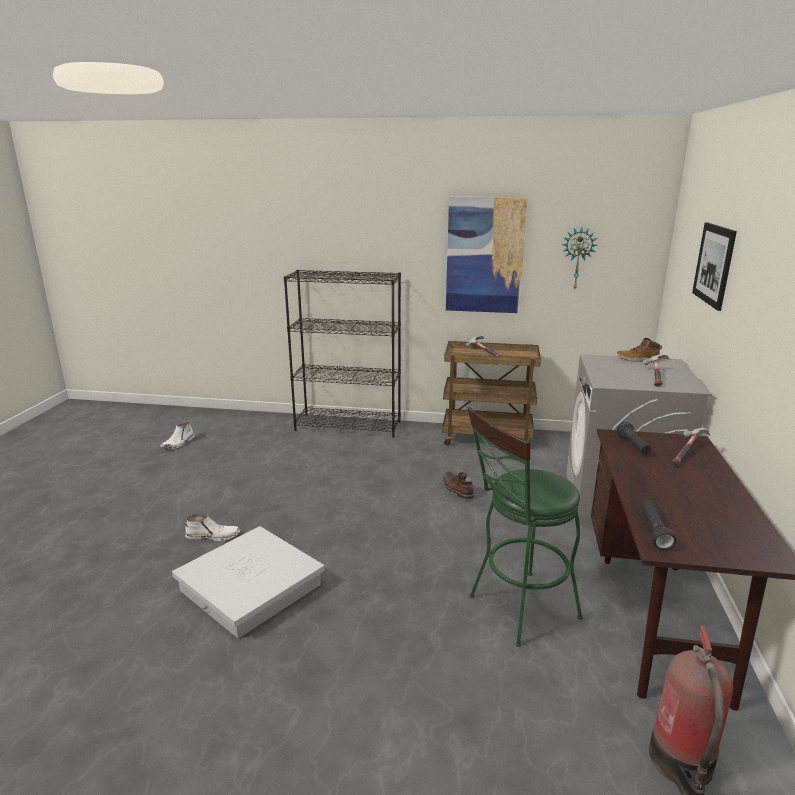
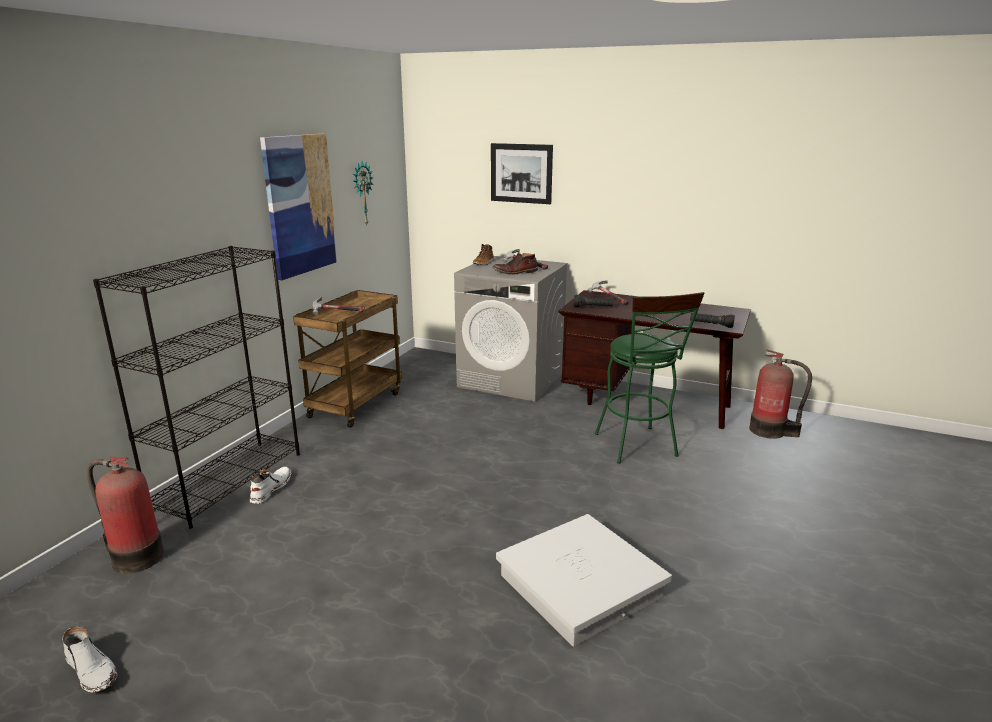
camera: 75 degrees left, 0 degrees up
(213, 535) = (458, 617): white boot -> white boot (270, 489)
(265, 425) = (135, 557): none -> fire extinguisher
(457, 489) = (449, 438): brown boot -> brown boot (515, 272)

